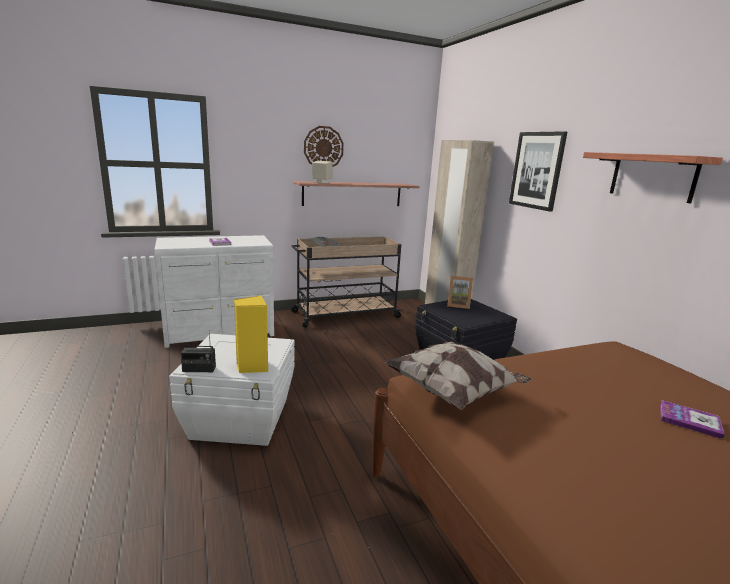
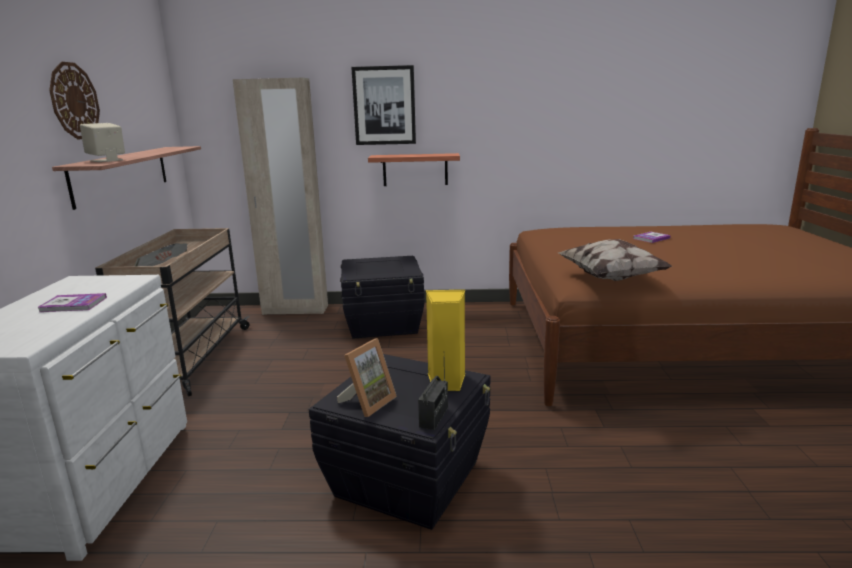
camera: 65 degrees left, 0 degrees up
(241, 419) = (409, 478): white storage box -> black storage box
(458, 305) = (362, 266): picture frame -> picture frame (368, 402)
(652, 176) = (507, 99): shelf -> shelf (415, 169)

